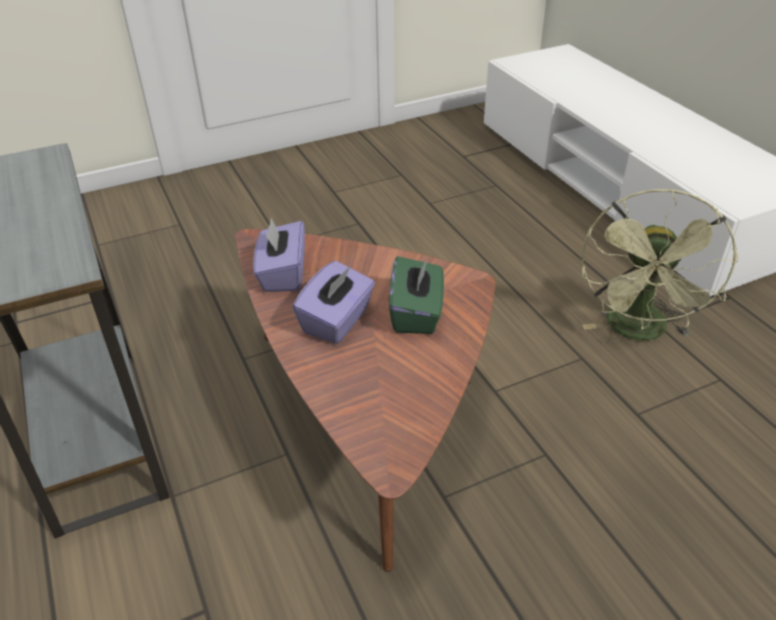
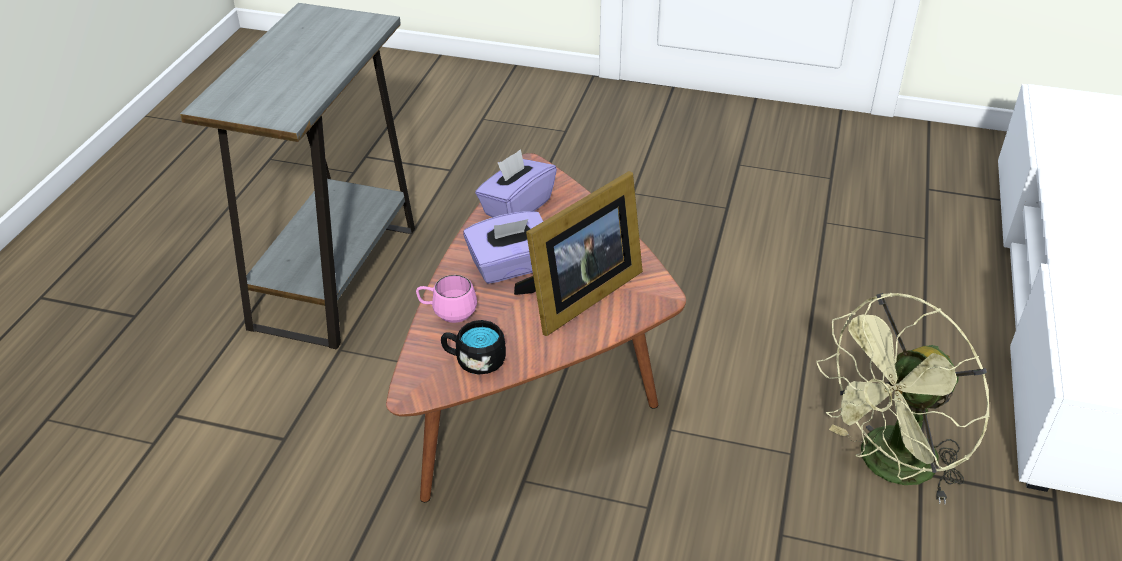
camera: 40 degrees right, 0 degrees up
(334, 386) = (447, 313): none -> pink mug
(405, 409) = (474, 360): none -> black mug
(416, 313) = (577, 296): green tissue box -> picture frame

